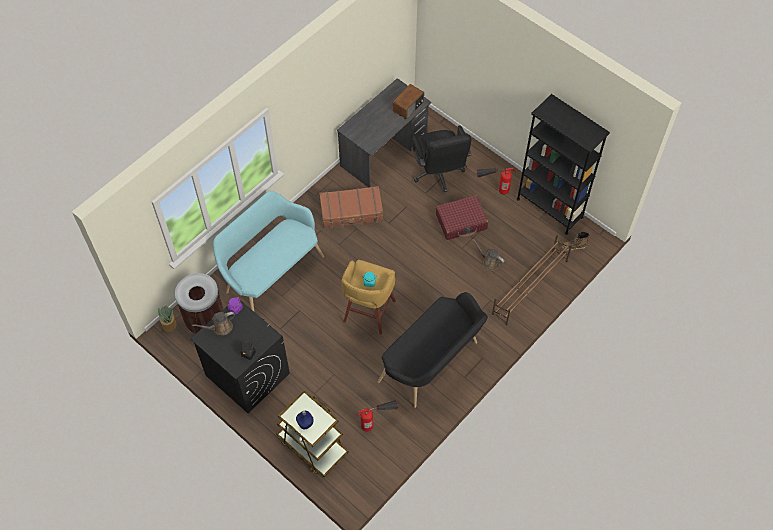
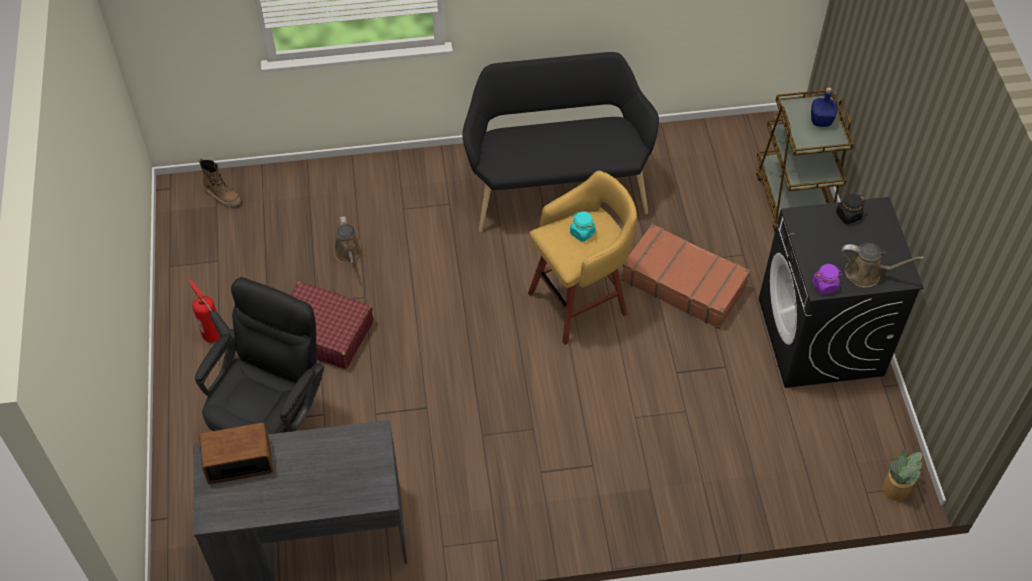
camera: 140 degrees left, 5 degrees down
(205, 320) = (832, 455): brown trash can -> none
(271, 273) = (675, 458): turquoise bench -> none
(351, 211) = (464, 467): brown suitcase -> brown suitcase (683, 283)
(377, 421) = (687, 174): fire extinguisher -> none
(529, 287) = (337, 190): brown shoe rack -> none
(549, 208) = (185, 265): black bookcase -> none

